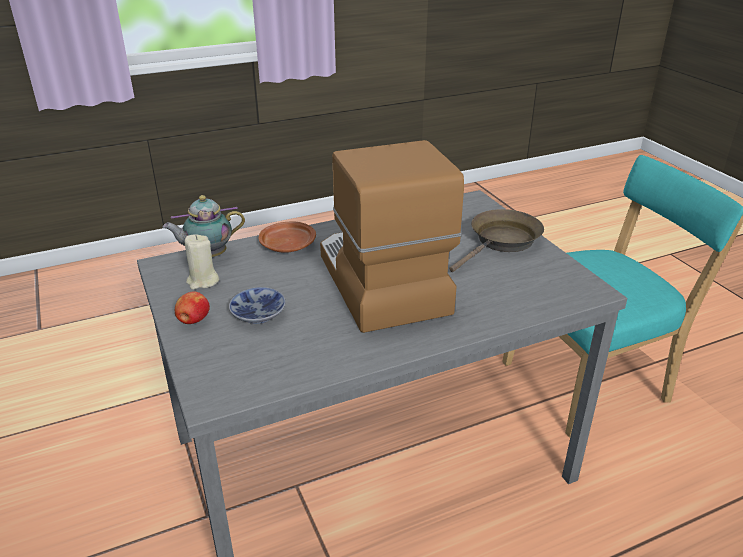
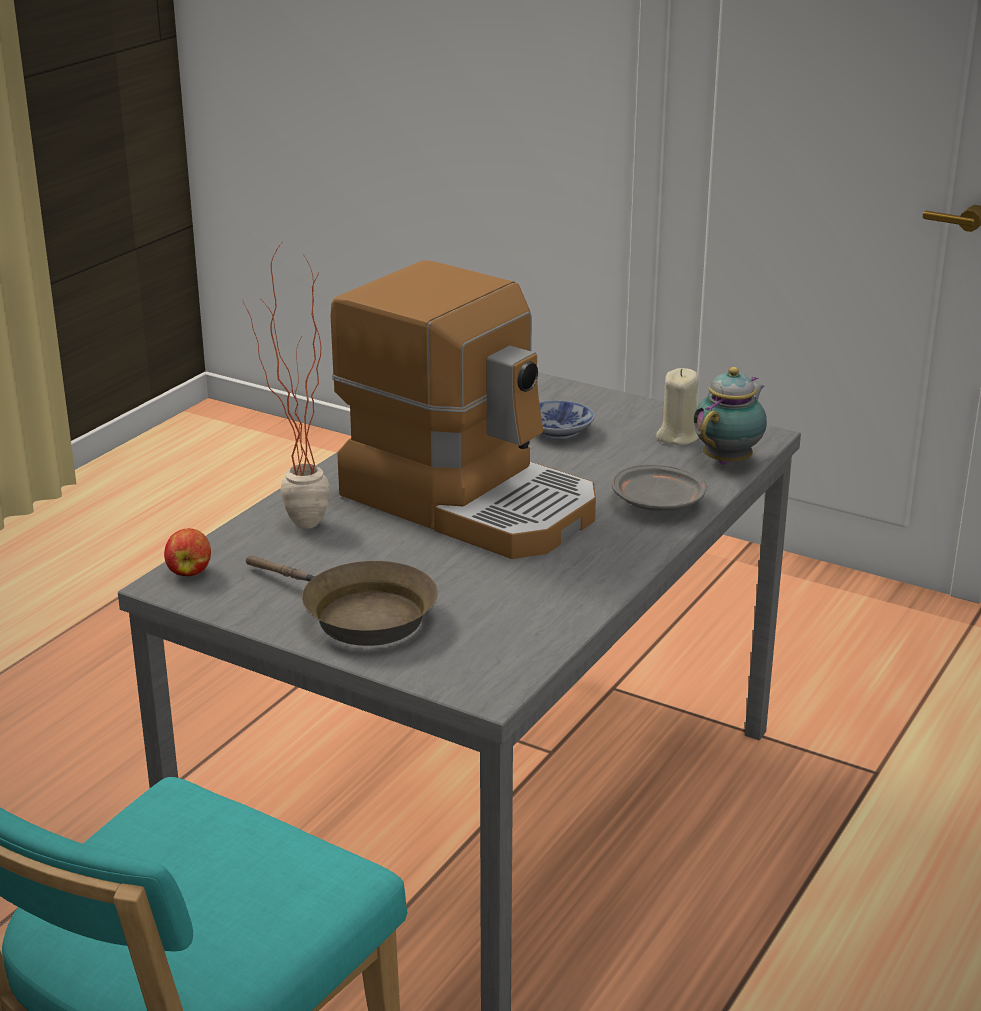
camera: 145 degrees right, 5 degrees down
(193, 320) = (612, 407): apple -> apple (189, 571)
(288, 245) = (659, 503): brown plate -> grey plate
(500, 301) = (294, 529): none -> potted plant
(502, 242) = (359, 615): brown frying pan -> brown frying pan turned 60 degrees counterclockwise

